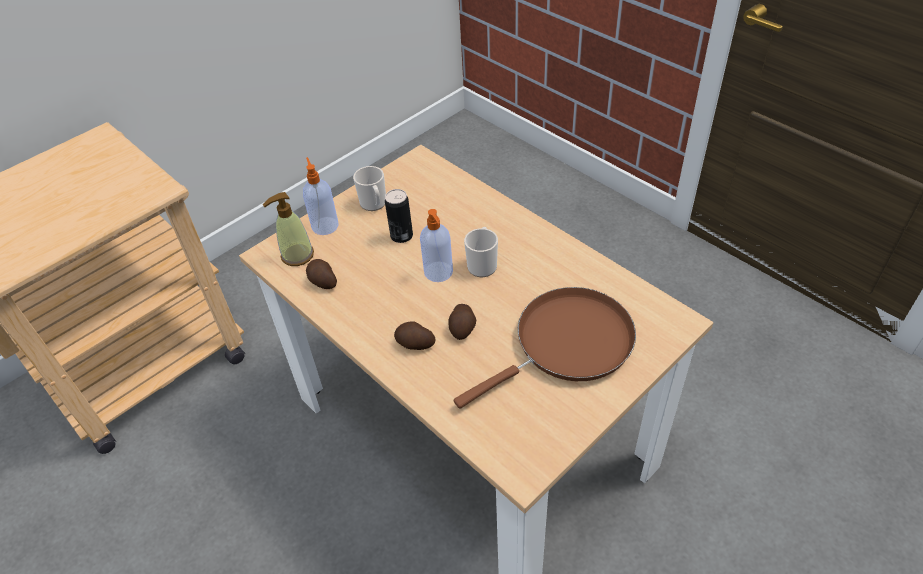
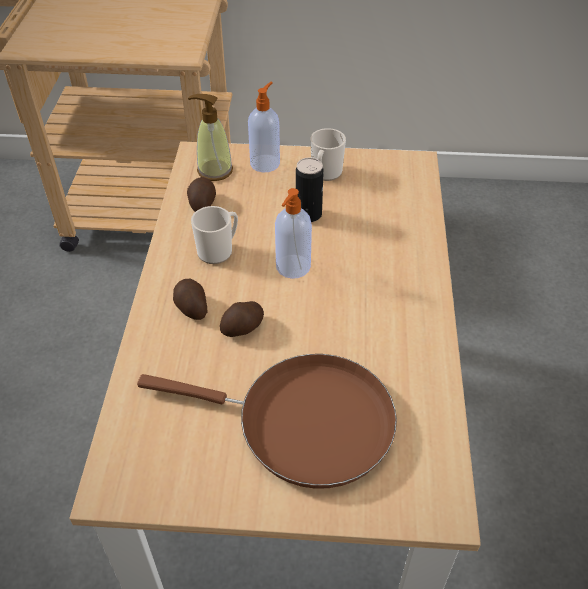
camera: 45 degrees right, 0 degrees up
(482, 264) = (337, 290): mug -> mug (218, 250)

